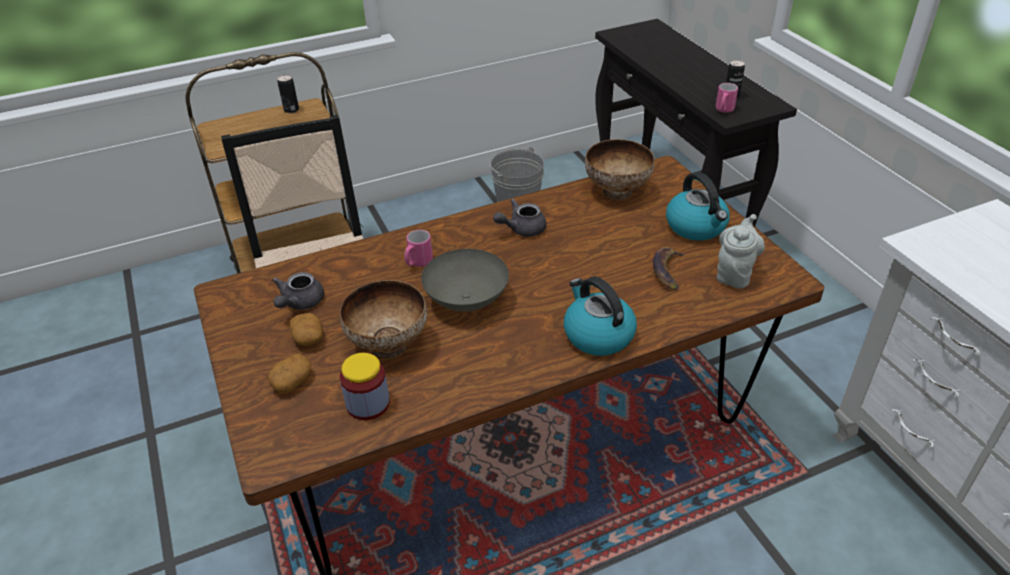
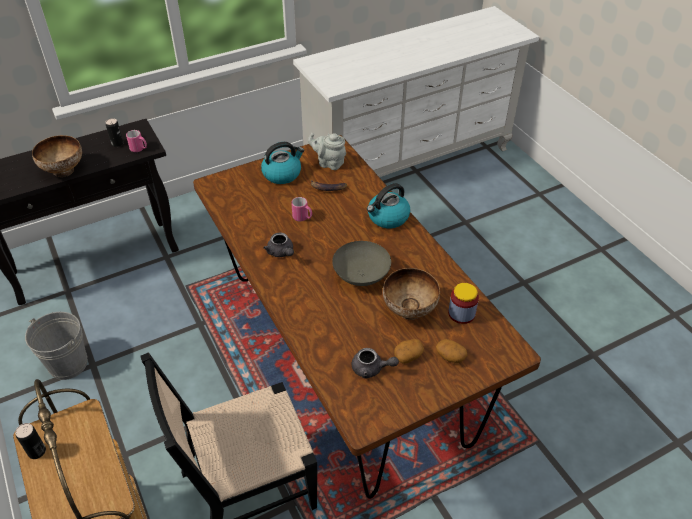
camera: 95 degrees left, 5 degrees up
(418, 263) = (321, 305): pink mug -> pink mug (302, 218)
(616, 191) = (238, 207): bowl -> bowl (63, 171)

